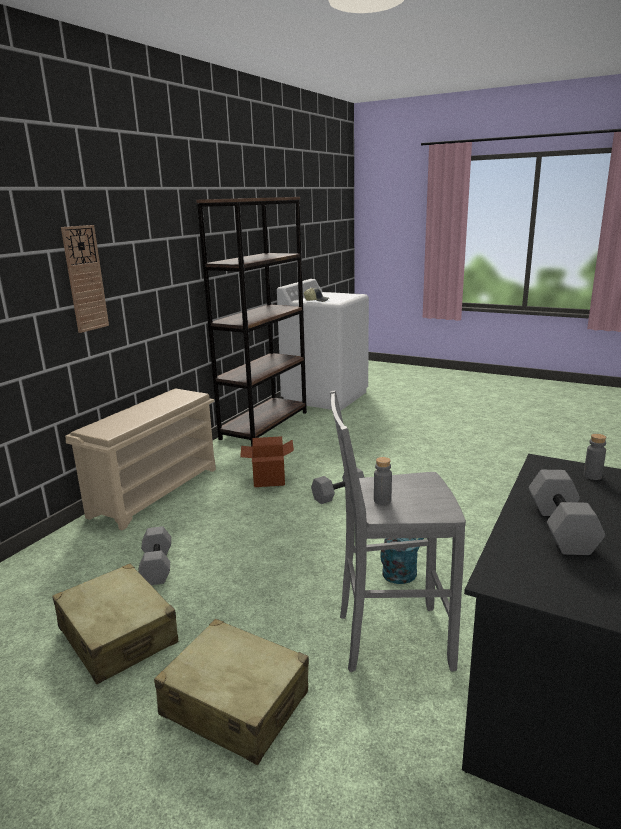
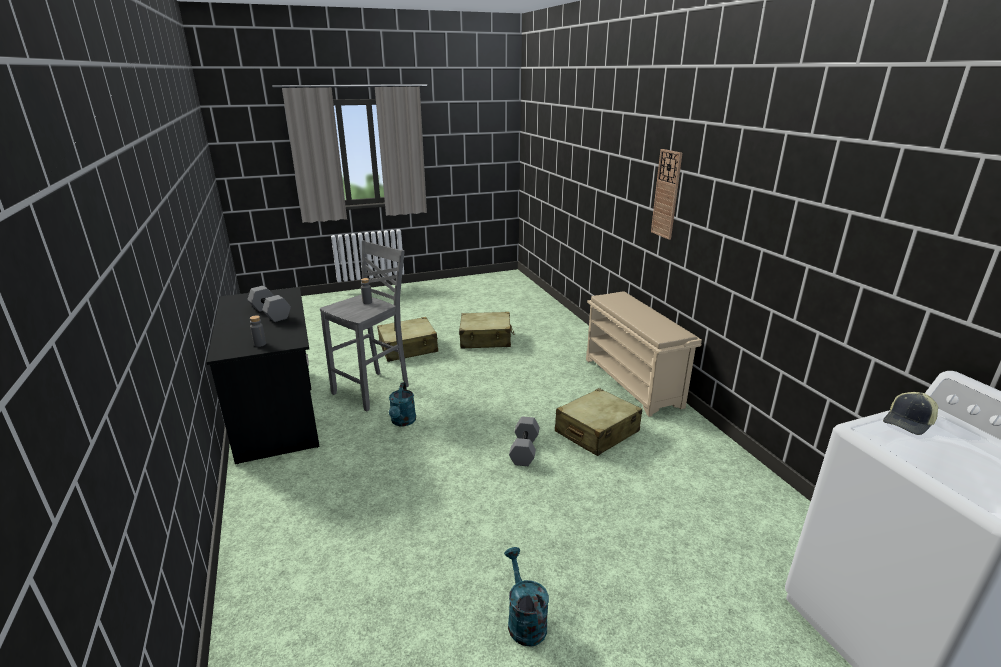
camera: 130 degrees right, 5 degrees up
(156, 566) = (529, 358): grey dumbbell -> none
(265, 425) = (761, 493): brown bookcase -> none
(269, 479) = (596, 432): cardboard box -> beige suitcase
(458, 445) = (524, 619): none -> turquoise watering can

